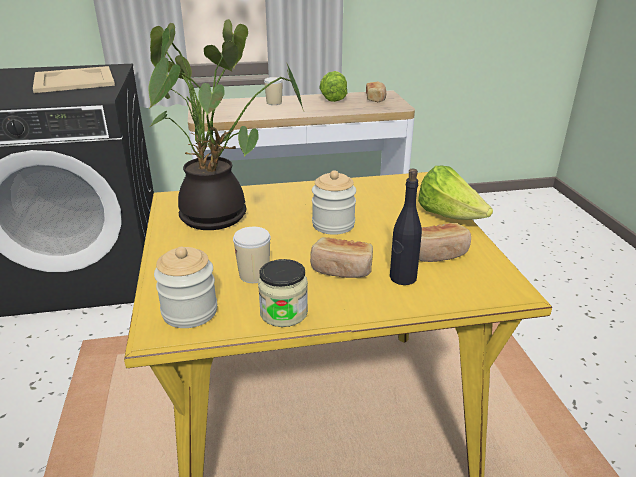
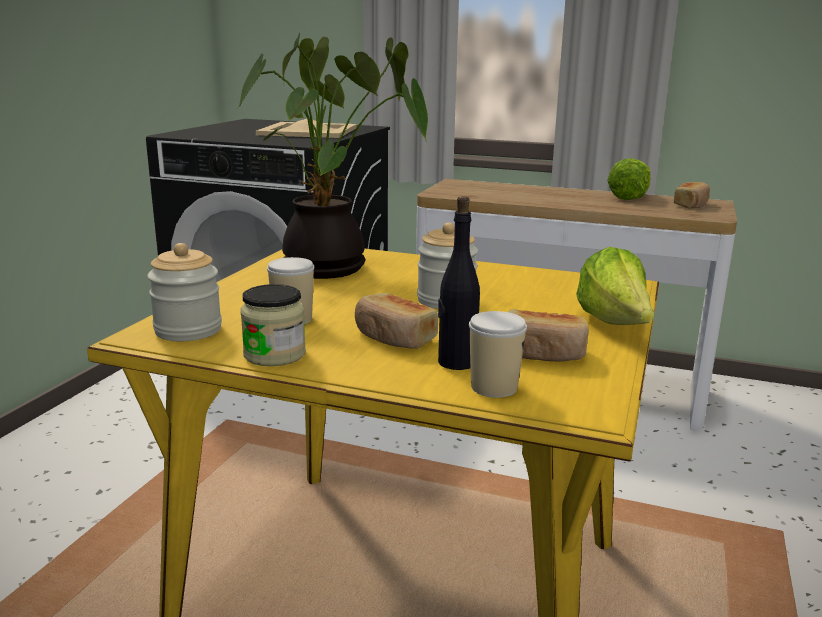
camera: 30 degrees right, 10 degrees down
(274, 103) = (543, 192): cup -> cup (494, 387)

